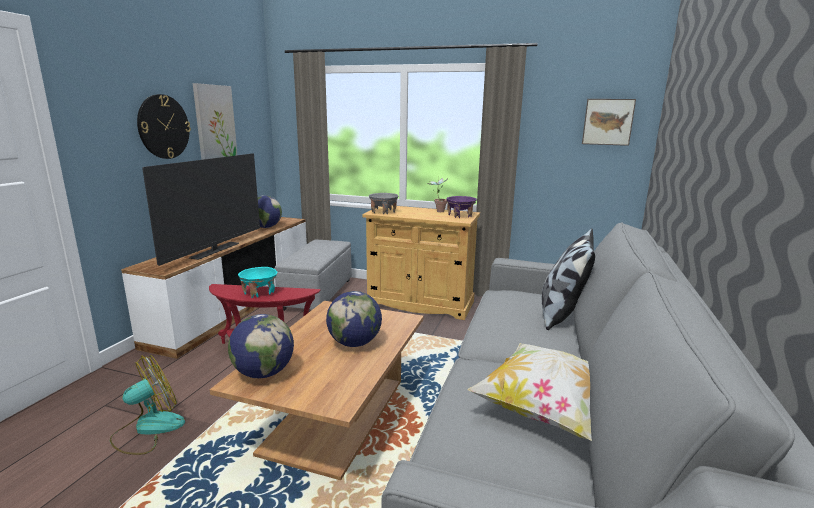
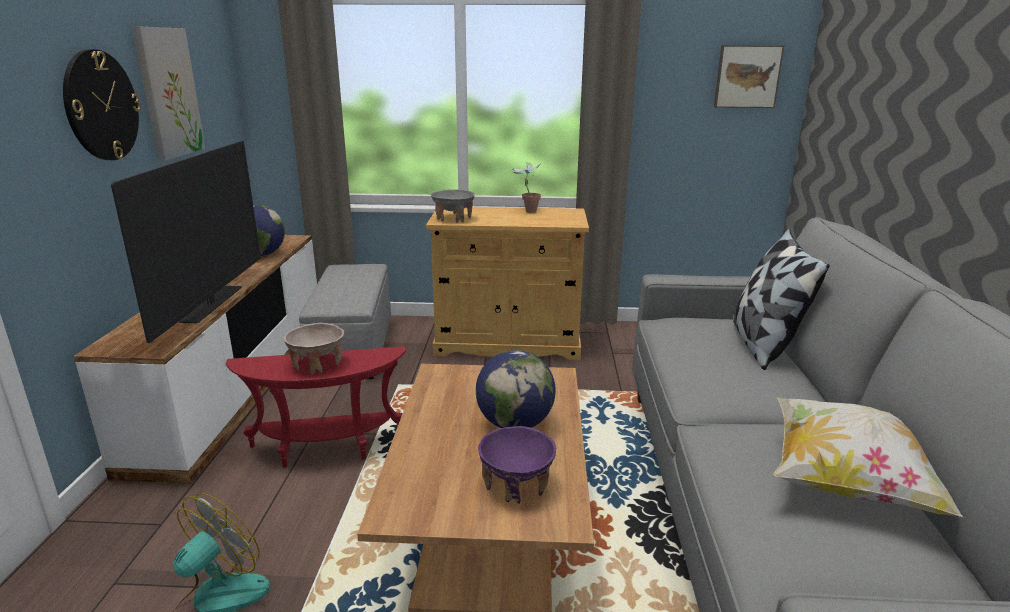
camera: 15 degrees left, 5 degrees up
(259, 292) = (317, 364): turquoise bowl -> beige bowl
(263, 373) = (420, 493): globe -> none
(460, 215) = (564, 216): purple bowl -> purple bowl (516, 485)

